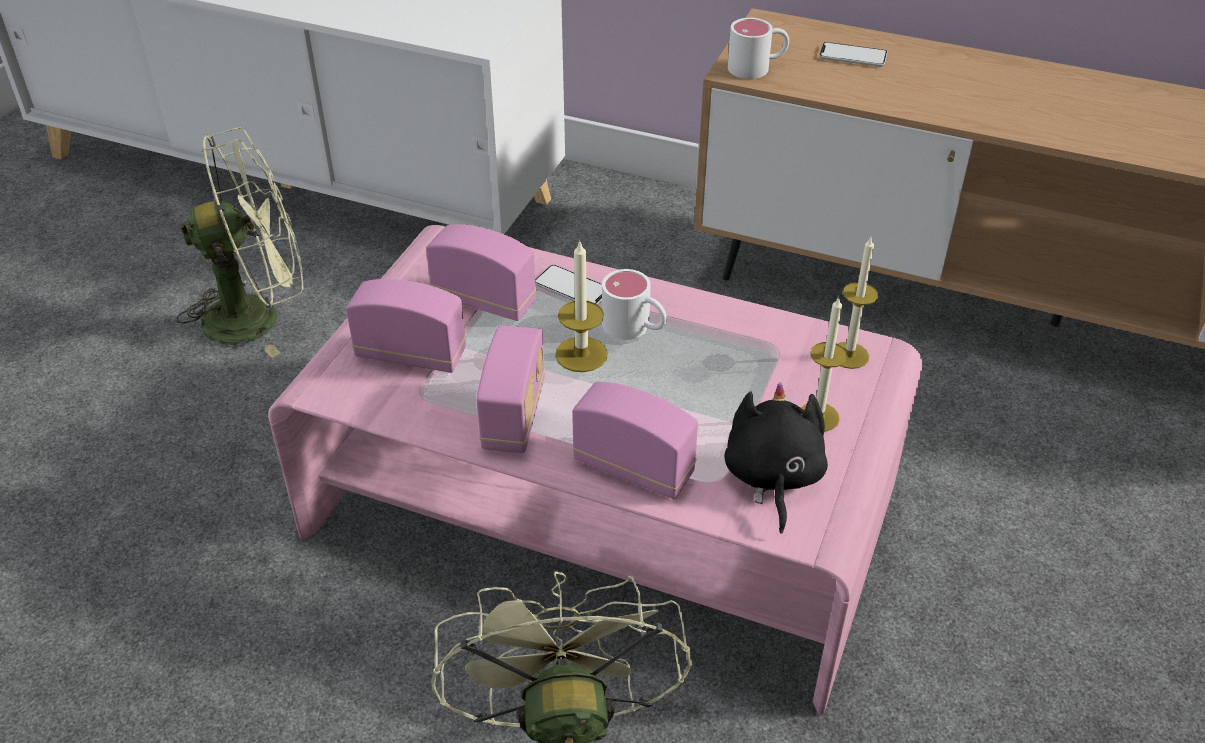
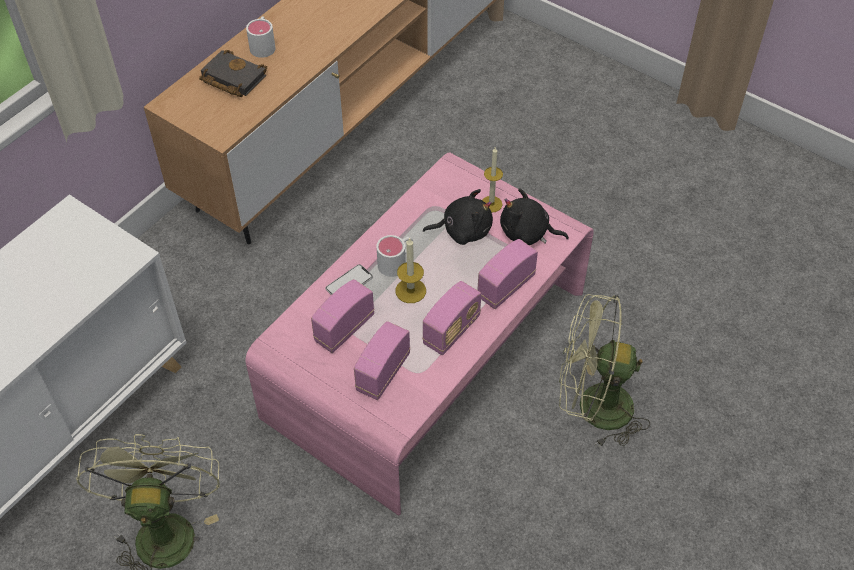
camera: 75 degrees left, 10 degrees up
(514, 416) = (451, 330): radio -> radio turned 105 degrees clockwise
(738, 392) = (463, 230): none -> black plush toy
(757, 67) = (222, 124): white mug -> white mug (263, 44)
(849, 355) = (450, 178): candle -> none
(853, 56) = (231, 78): phone -> black book

